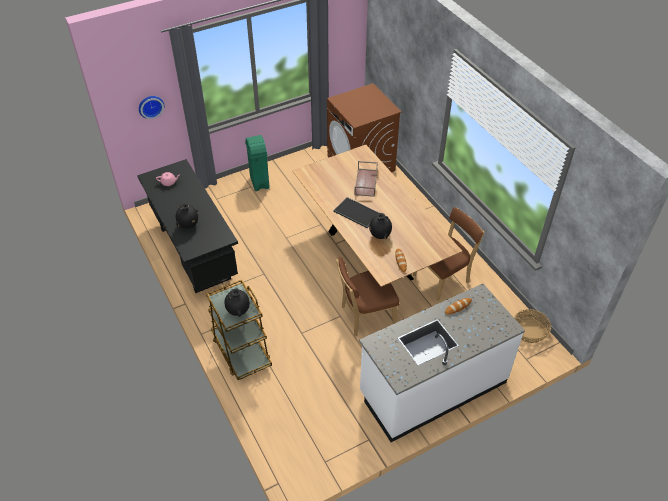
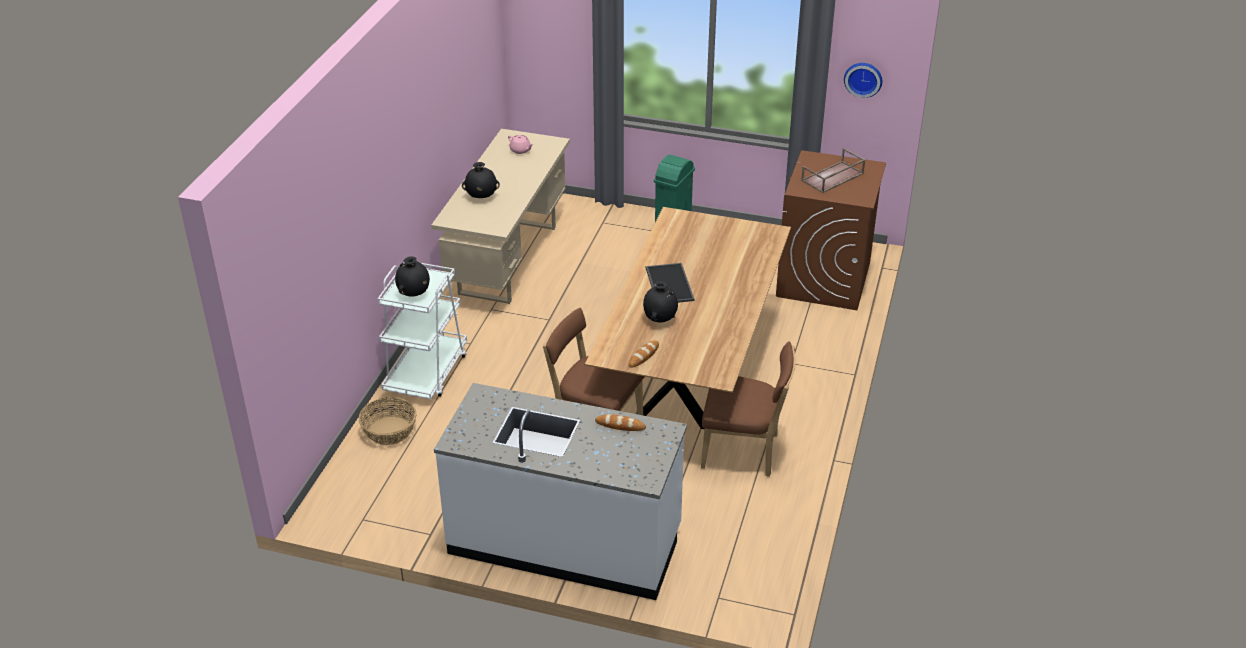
camera: 45 degrees right, 10 degrees down
(150, 106) = (557, 50): wall clock -> wall clock (863, 78)
(194, 253) = (507, 259): black desk -> beige desk
(241, 351) = (426, 372): brown cart -> white cart
(366, 183) = (728, 263): brown tray -> brown tray (832, 177)
(529, 332) = (767, 576): basket -> basket (389, 431)

